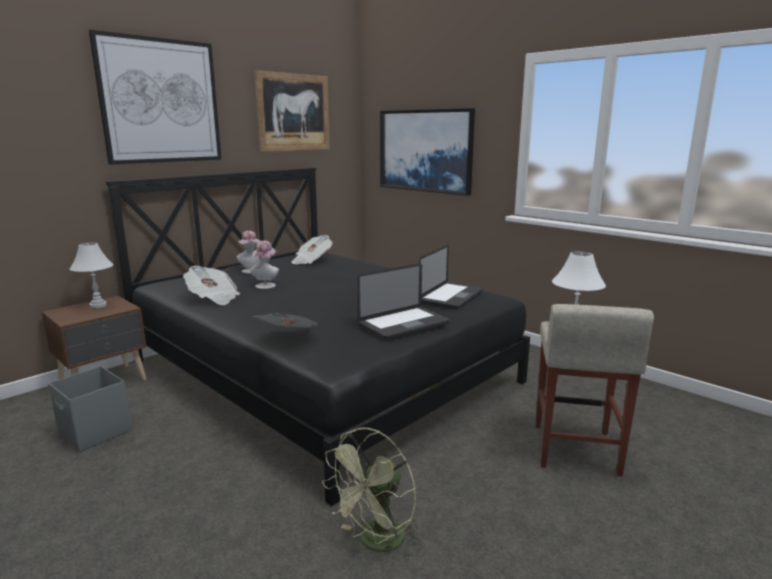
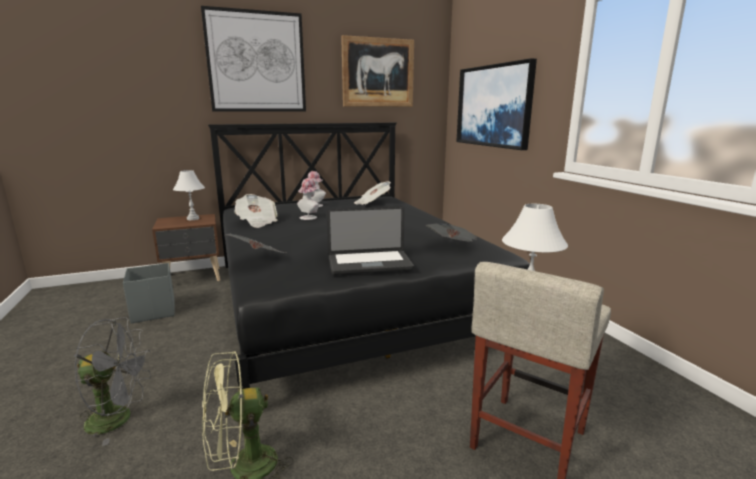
camera: 25 degrees right, 0 degrees up
(194, 547) = (119, 419): none -> grey fan
(451, 297) = (452, 246): laptop -> newspaper

